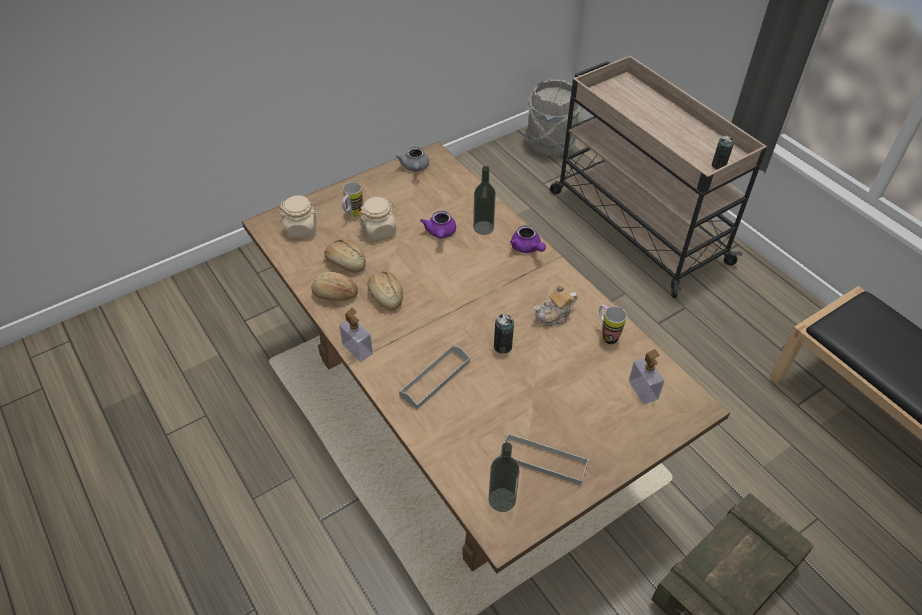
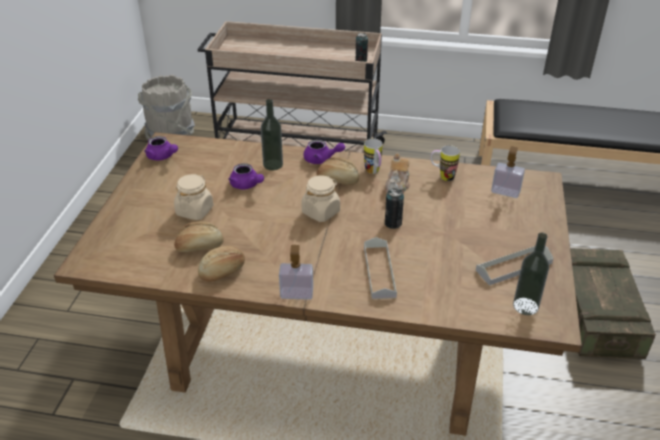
camera: 45 degrees left, 10 degrees down
(302, 229) = (124, 247): beige jar -> beige jar (321, 212)
(352, 215) = (156, 213): mug -> mug (373, 172)
(386, 296) = (266, 247): bread -> bread (338, 180)
(415, 168) = (162, 157): grey teapot -> purple teapot

